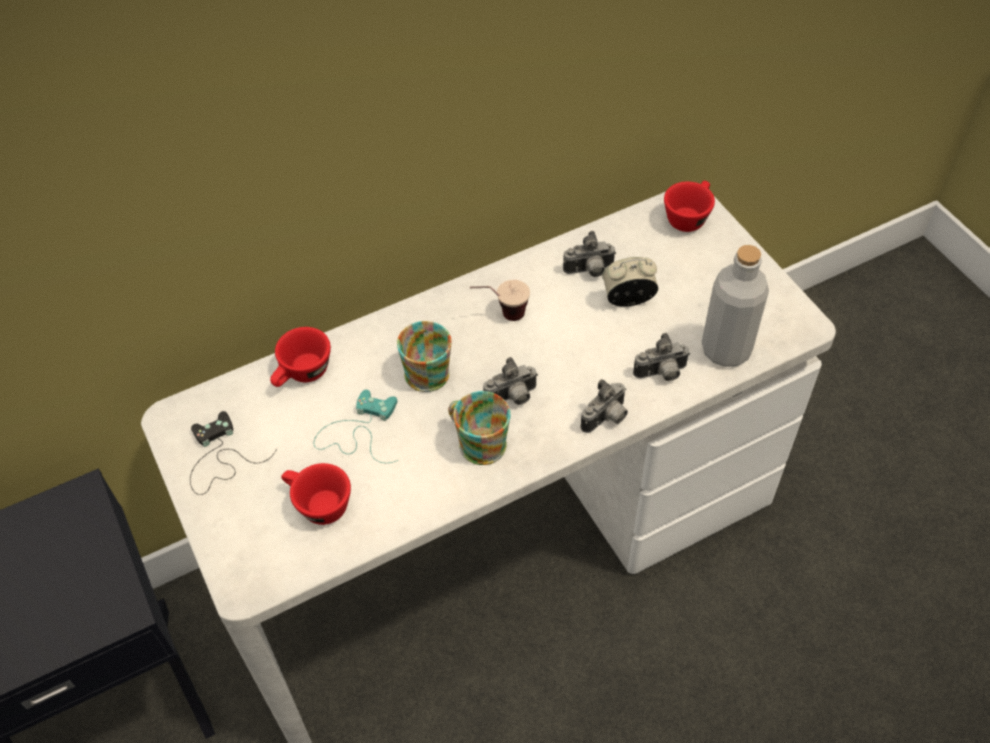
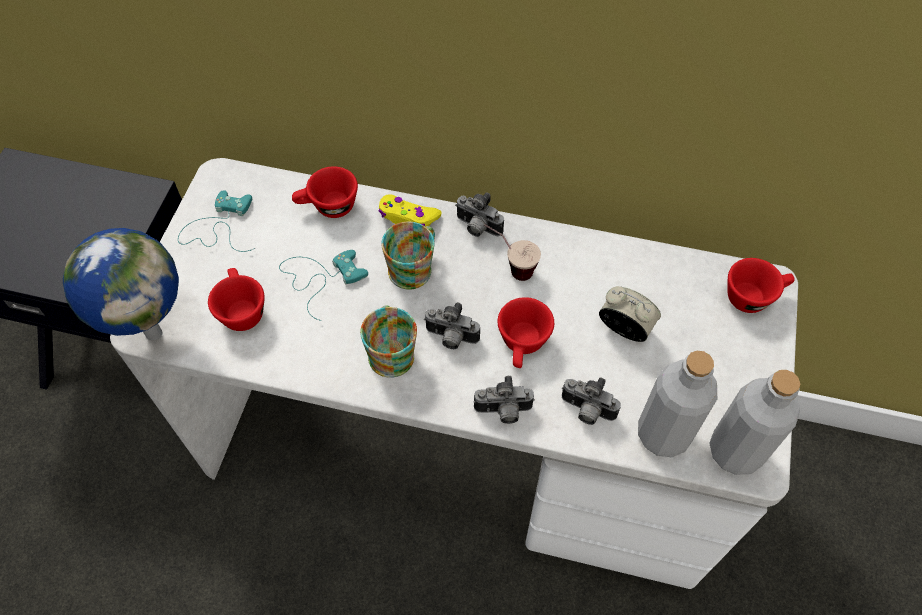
camera: 40 degrees right, 5 degrees up
(220, 457) = (219, 226): black game controller -> turquoise game controller
(258, 580) = (153, 331): none -> globe
(379, 335) = (408, 217): none -> yellow game controller
(571, 363) = (523, 346): none -> red cup
(589, 271) = (617, 282): camera -> camera (477, 228)
(780, 325) = (735, 451): none -> grey bottle

